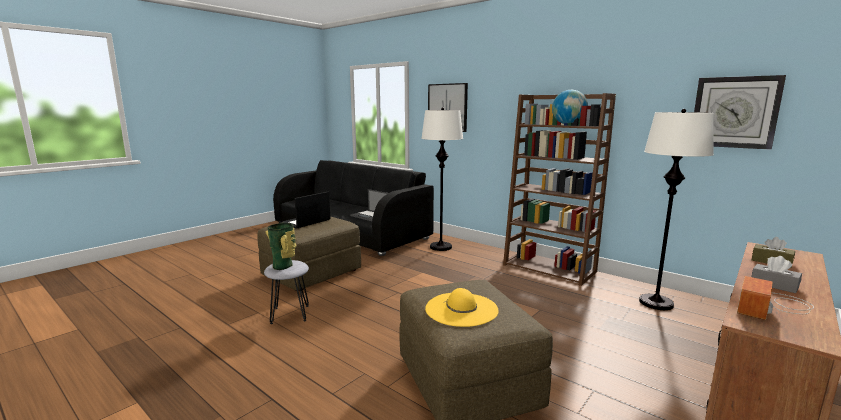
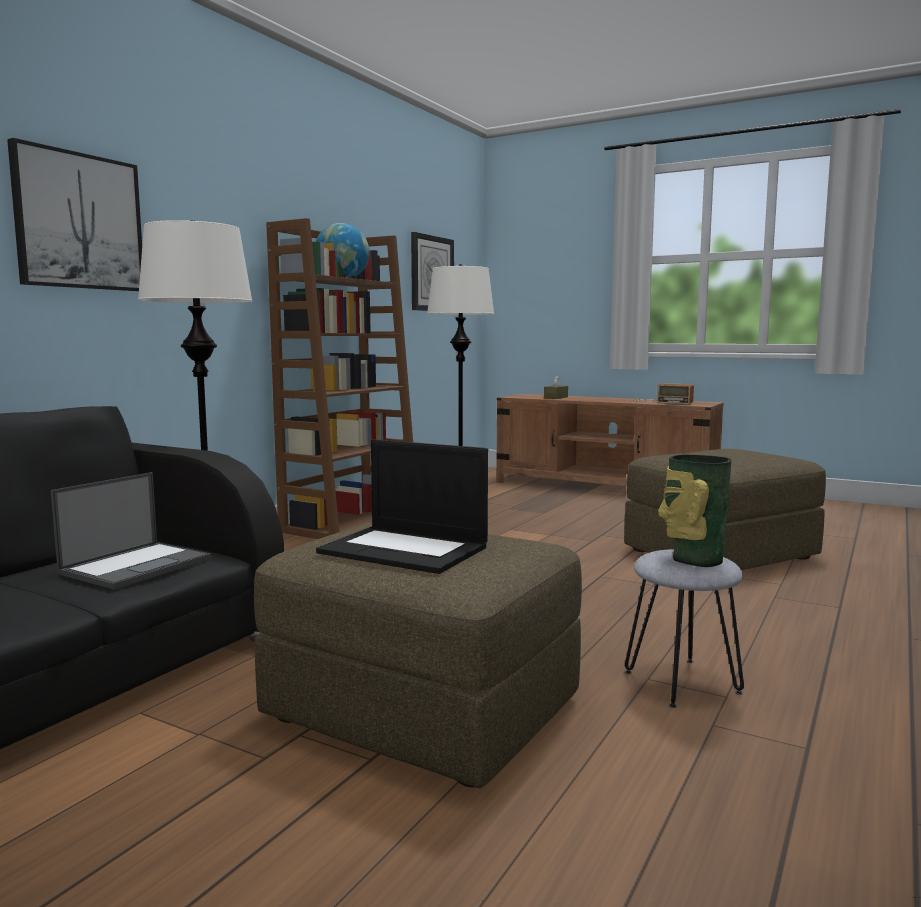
camera: 100 degrees left, 5 degrees down
(461, 309) = (742, 457): yellow hat -> none
(774, 285) = (615, 400): grey tissue box -> none

